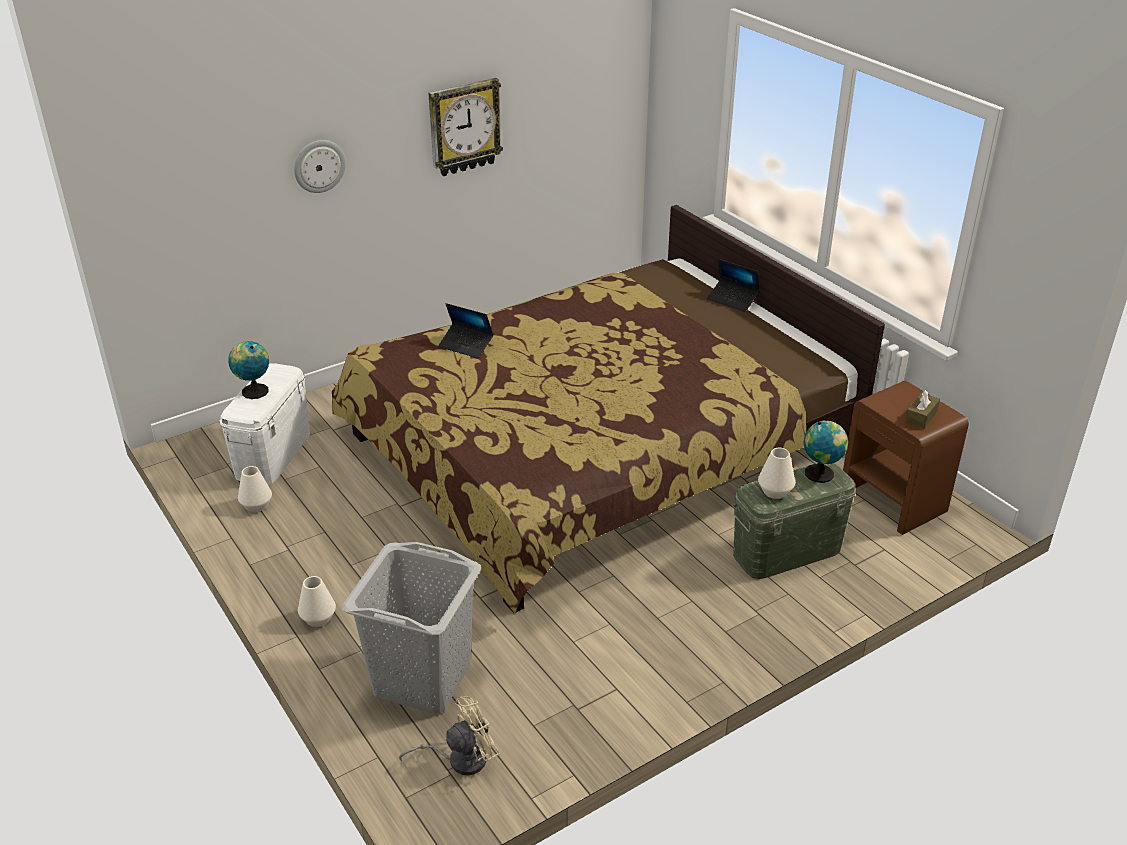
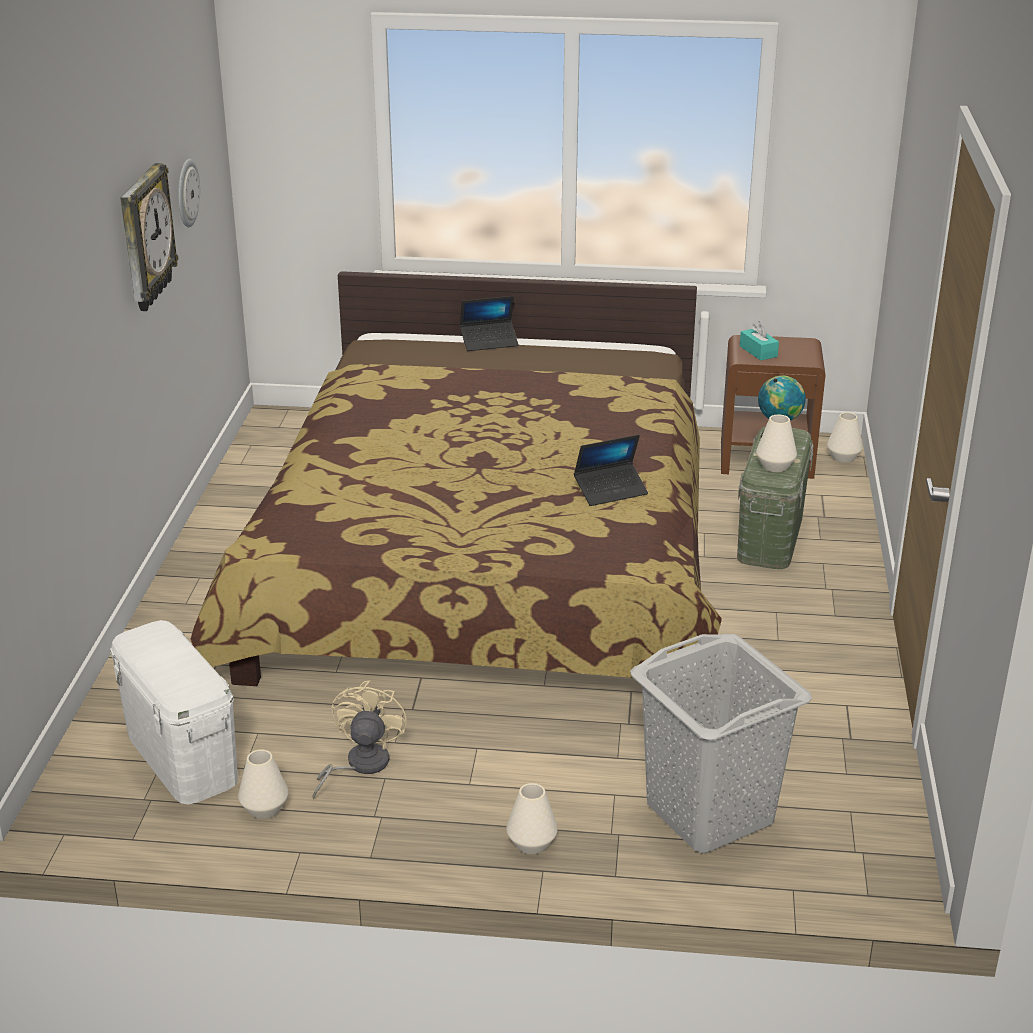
camera: 50 degrees left, 5 degrees down
(253, 391) = (160, 667): globe -> none
(319, 166) = (67, 331): wall clock -> wall clock (186, 193)
(460, 759) = (848, 837): beige fan -> beige fan (359, 765)
(466, 345) = (348, 489): laptop -> laptop (610, 491)
(895, 401) = (758, 351): none -> turquoise tissue box
(921, 417) = (793, 353): brown tissue box -> none
(957, 535) = (843, 457): none -> white vase

